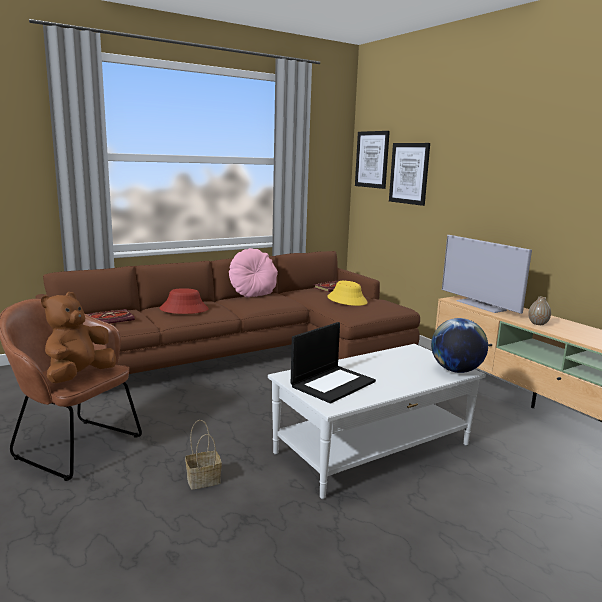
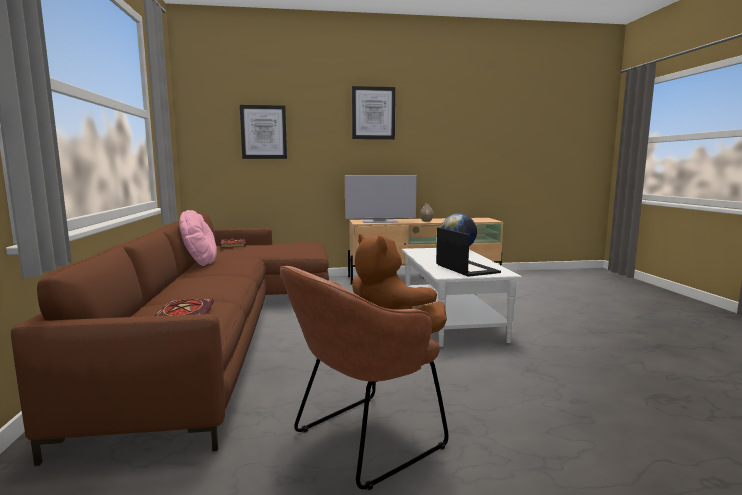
camera: 65 degrees left, 5 degrees down
(184, 309) = (207, 284): red hat -> none
(202, 480) = (471, 378): basket -> none
(347, 300) = (277, 246): yellow hat -> none
(372, 159) = (209, 120): picture -> picture (373, 113)

